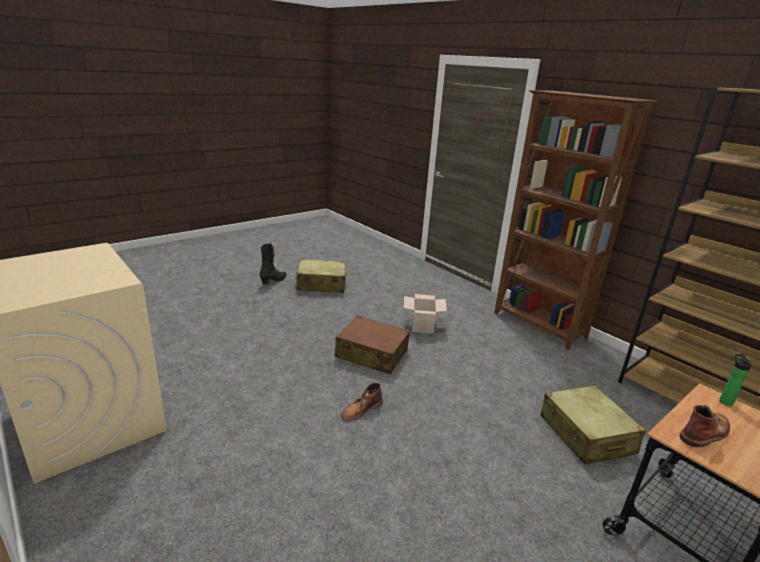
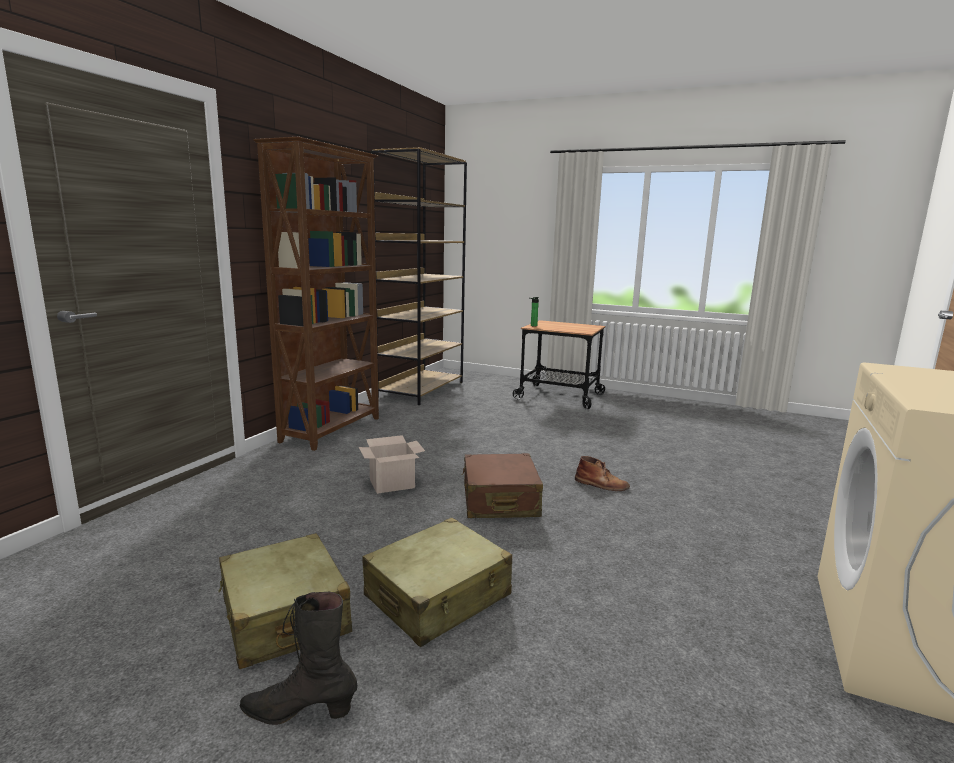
camera: 115 degrees left, 10 degrees down
(586, 435) = (506, 413): beige suitcase -> beige suitcase (438, 596)
(705, 432) = (571, 329): brown boot -> none

